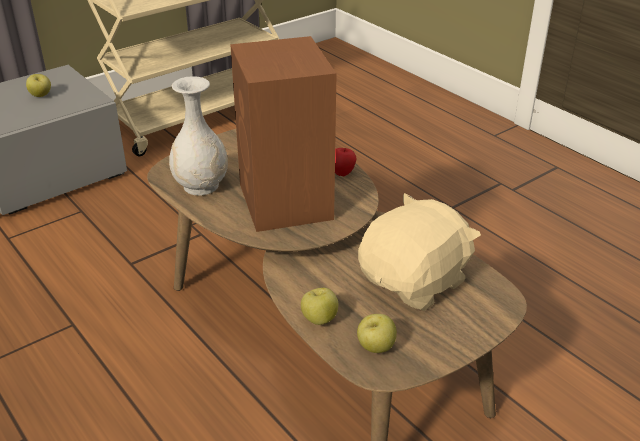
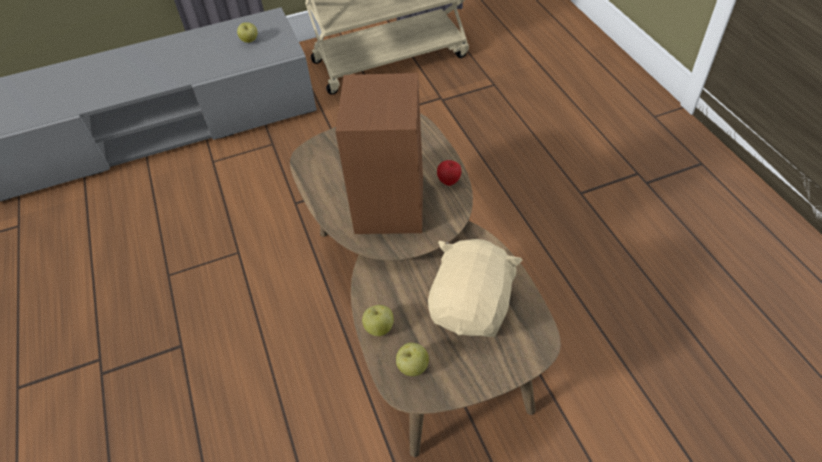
camera: 20 degrees right, 15 degrees up
(201, 185) = (329, 175): white vase -> none
(415, 282) = (472, 307): beige plush toy -> beige plush toy turned 45 degrees counterclockwise

